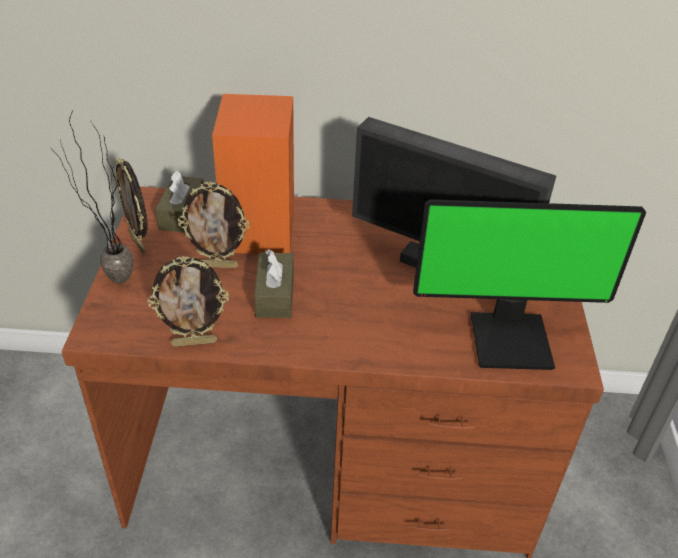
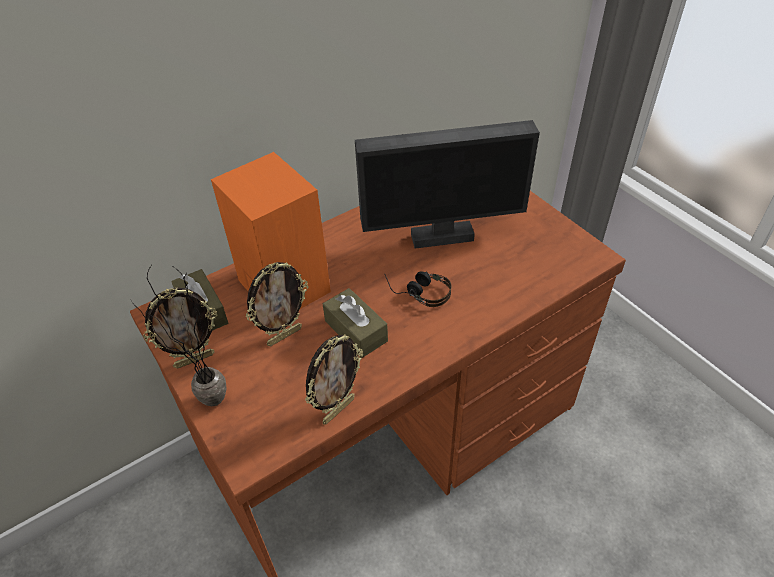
camera: 35 degrees left, 5 degrees up
(139, 244) = (194, 359): picture frame -> picture frame turned 45 degrees counterclockwise
(361, 296) = (418, 291): none -> headphones
(511, 338) = (542, 260): monitor -> none

